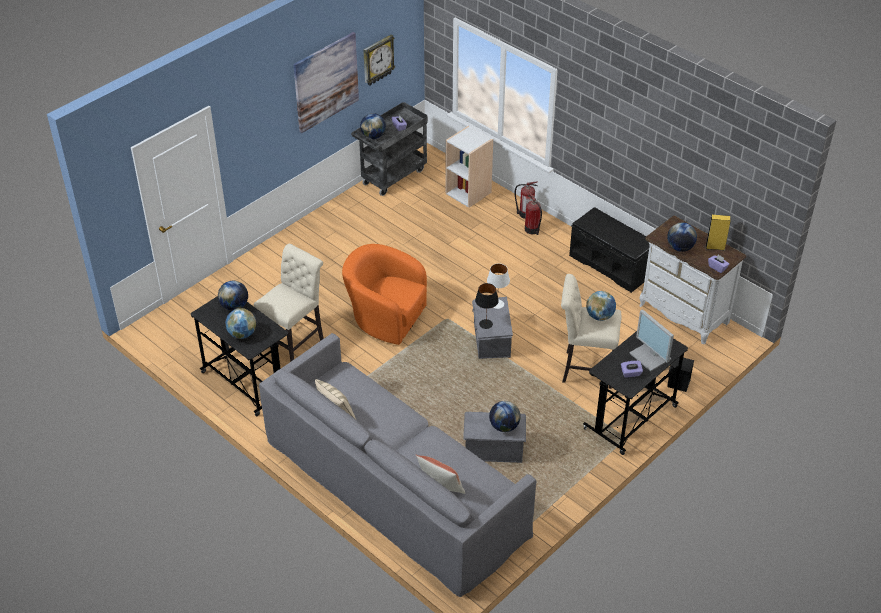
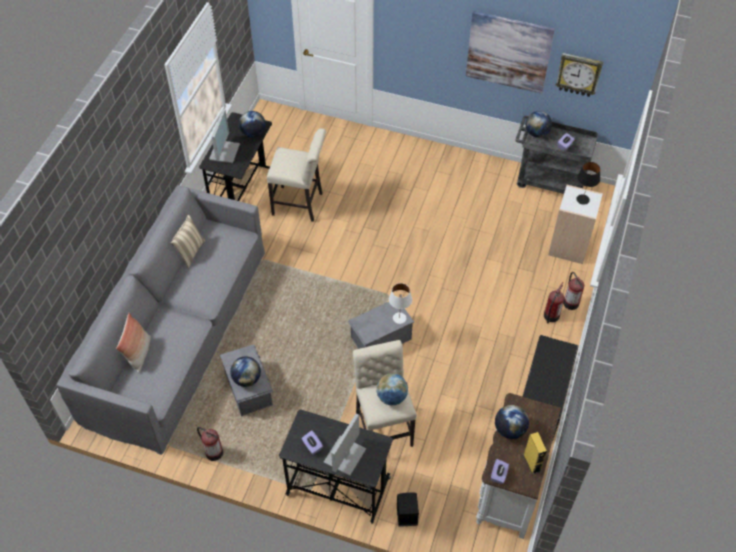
camera: 65 degrees right, 10 degrees up
(242, 334) = (224, 151): globe -> monitor
(385, 319) = (363, 251): orange armchair -> none
(486, 324) = (369, 319): black table lamp -> black table lamp (583, 199)
(551, 495) = (213, 452): none -> fire extinguisher

